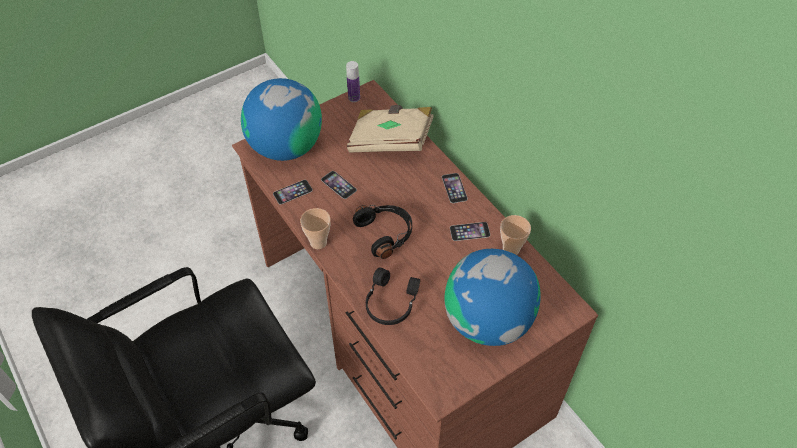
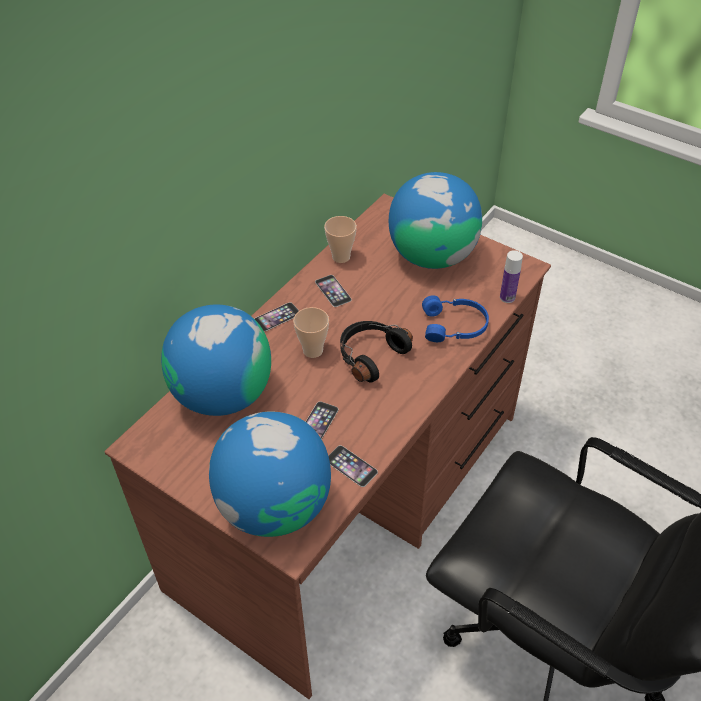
camera: 110 degrees left, 5 degrees down
(318, 242) = (414, 411): cup -> cup (313, 350)
(354, 98) = (151, 460): bottle -> bottle (507, 297)
(390, 141) = (223, 394): beige book -> globe
(390, 302) = (455, 326): black headphones -> blue headphones

